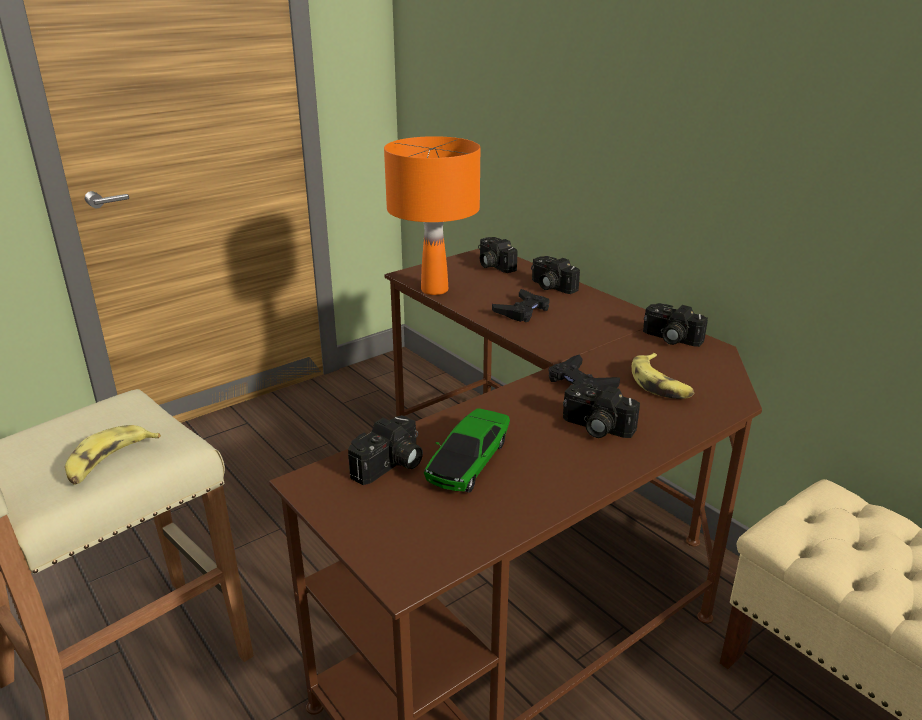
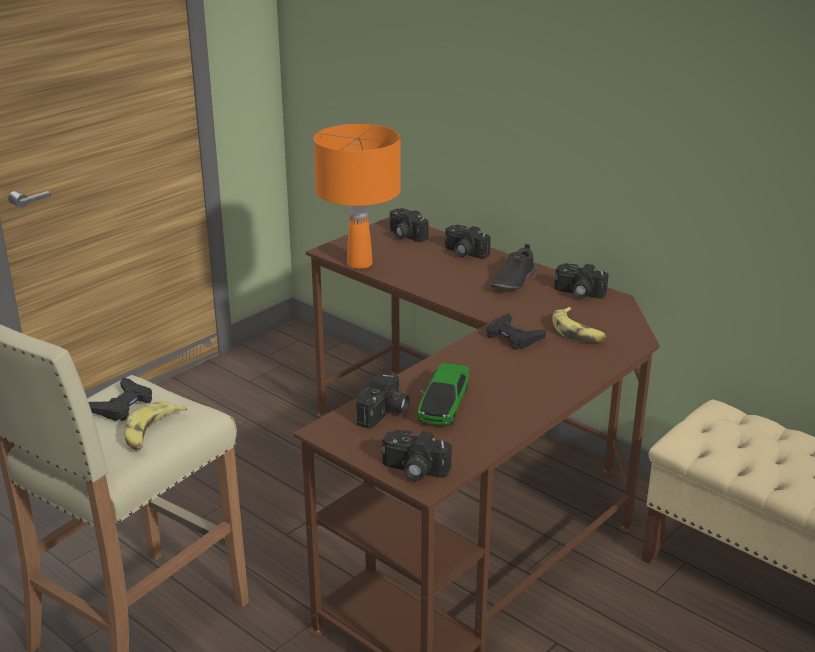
camera: 10 degrees left, 0 degrees up
(522, 311) = (446, 278): black game controller -> black game controller (122, 405)
(595, 428) = (534, 371): camera -> camera (413, 470)
(596, 319) = (512, 281): none -> black shoe

